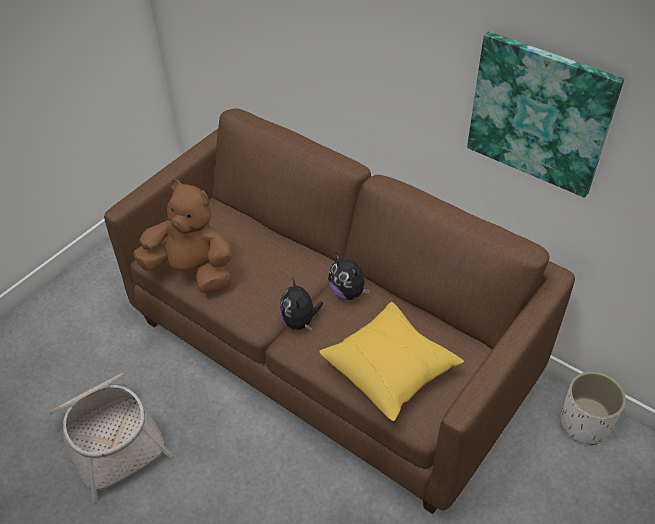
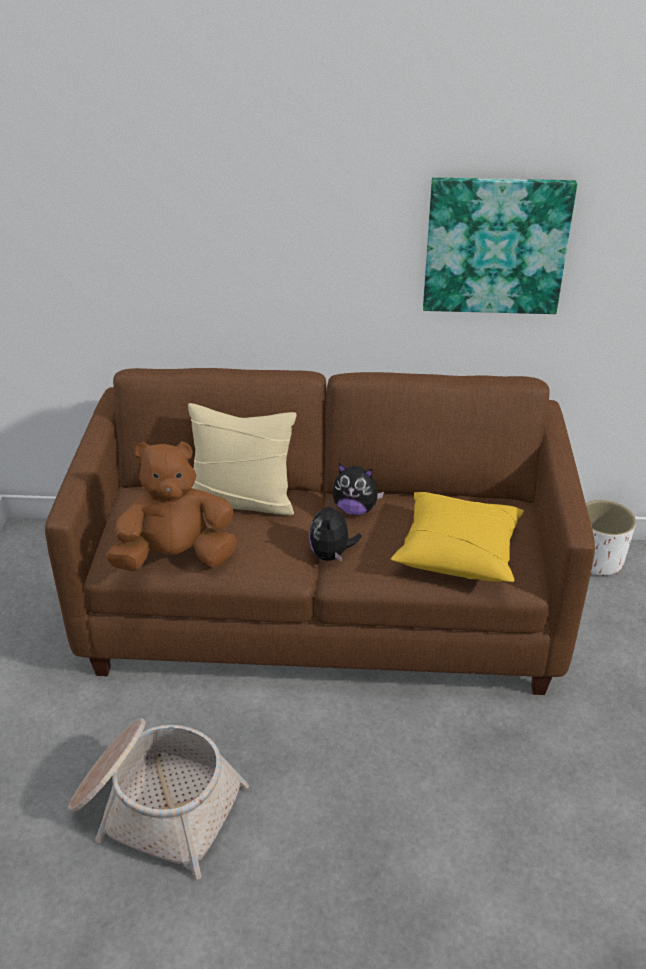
camera: 35 degrees left, 10 degrees down
(273, 246) = (242, 501): none -> beige pillow
(300, 322) = (331, 555): plush toy -> plush toy turned 45 degrees clockwise

